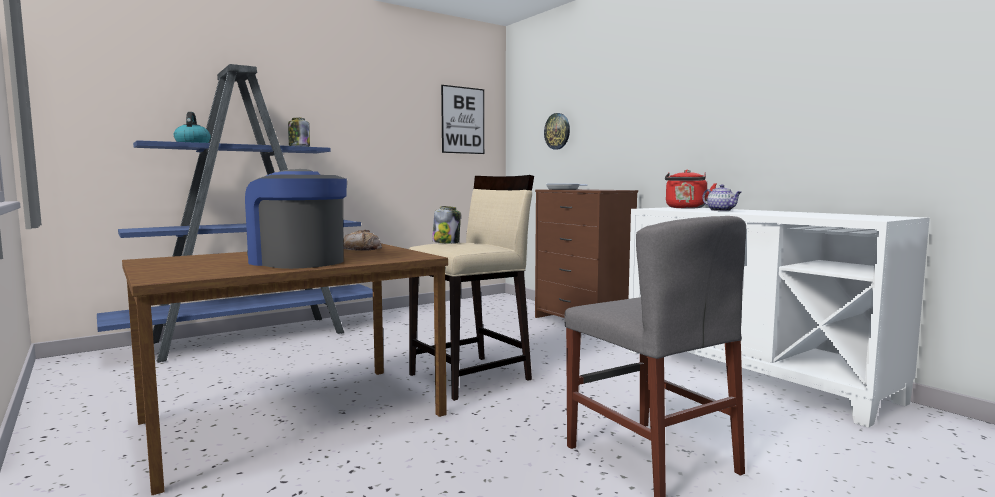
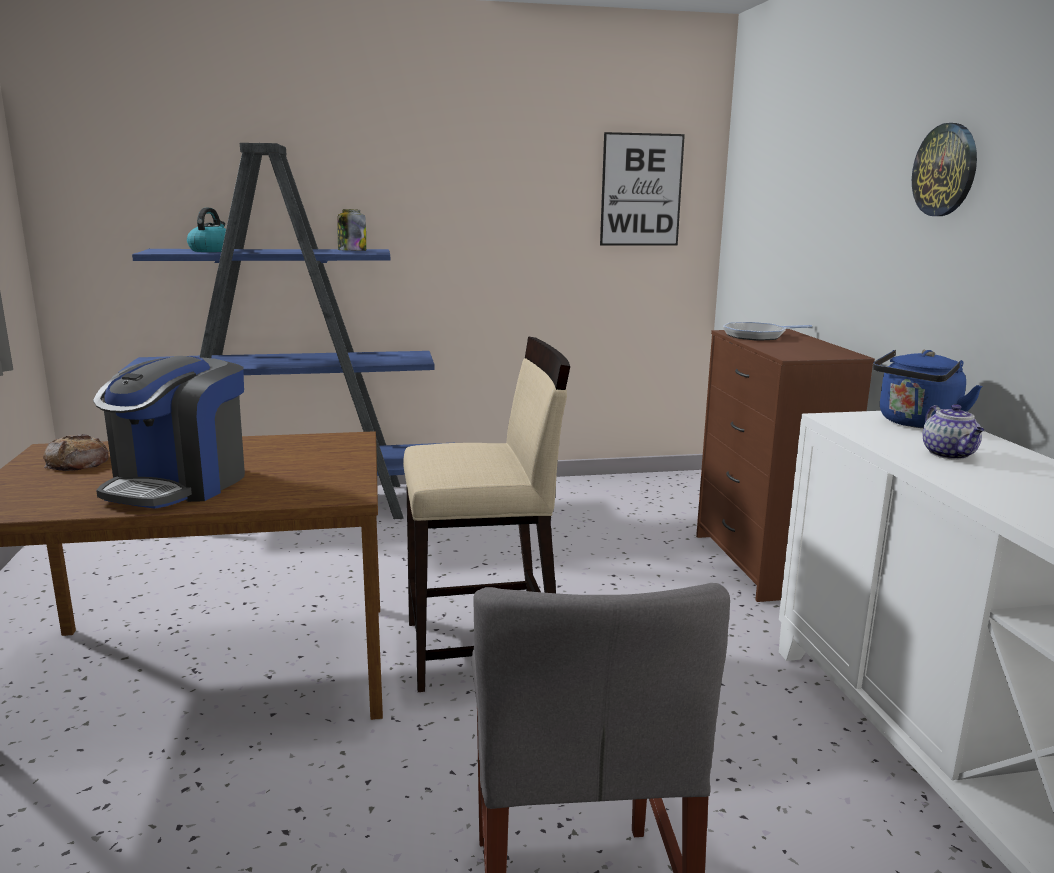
camera: 25 degrees right, 10 degrees up
(296, 261) = (179, 484): coffee machine -> coffee machine turned 135 degrees counterclockwise
(361, 248) = (319, 451): bread -> bread (78, 462)
(446, 242) = (452, 449): jar -> none
(557, 131) = (783, 220): wall clock -> wall clock (945, 170)
(686, 208) = (916, 423): red kettle -> blue kettle

